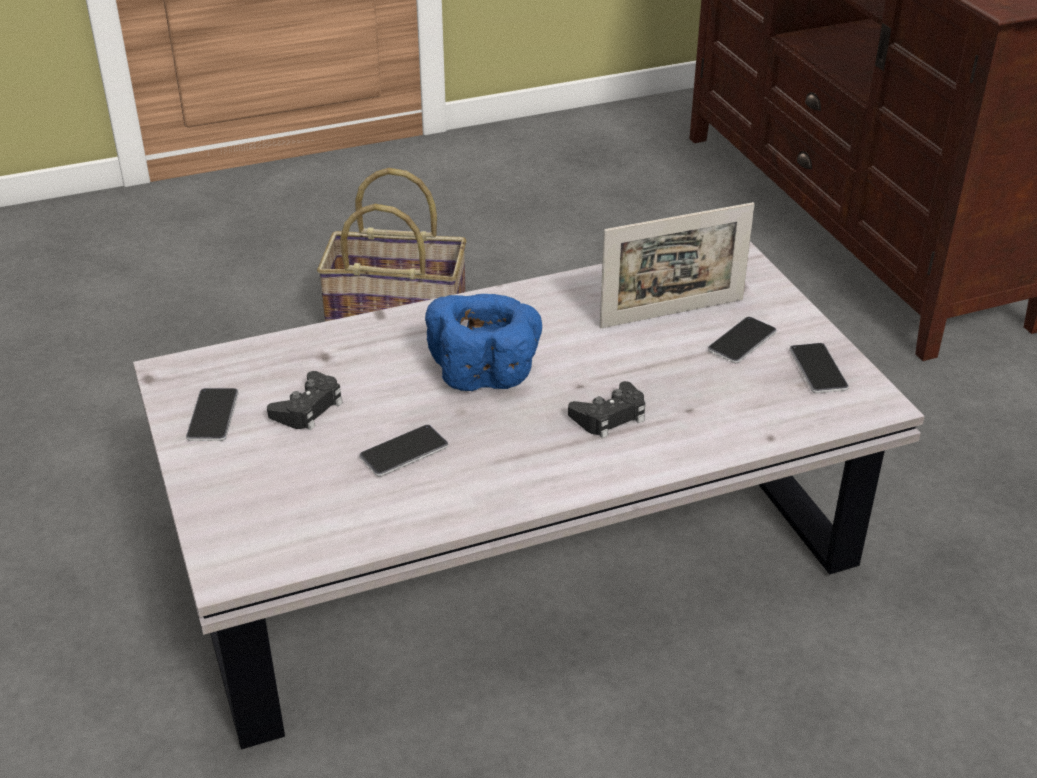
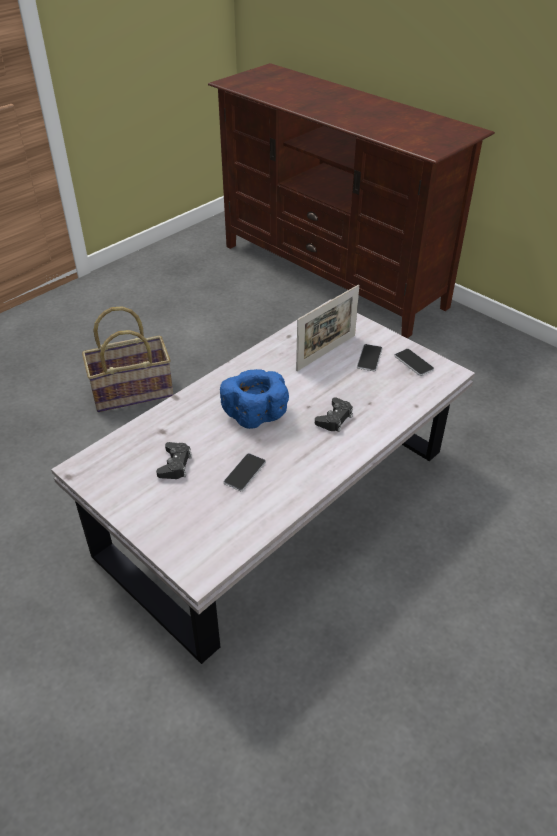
camera: 25 degrees left, 5 degrees up
(213, 416) = (124, 487): phone -> none

